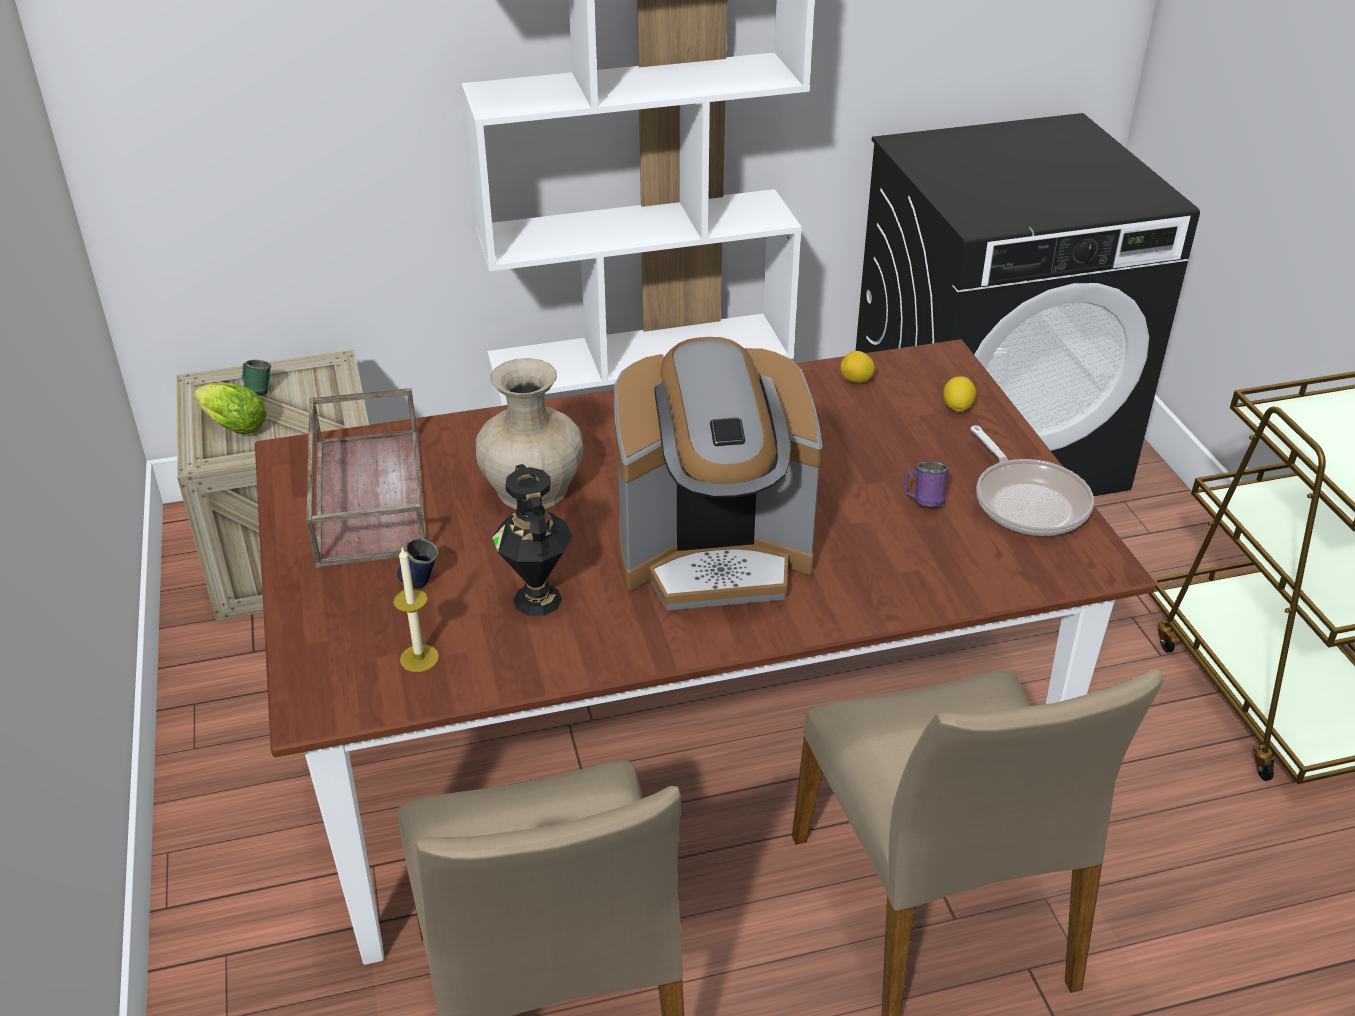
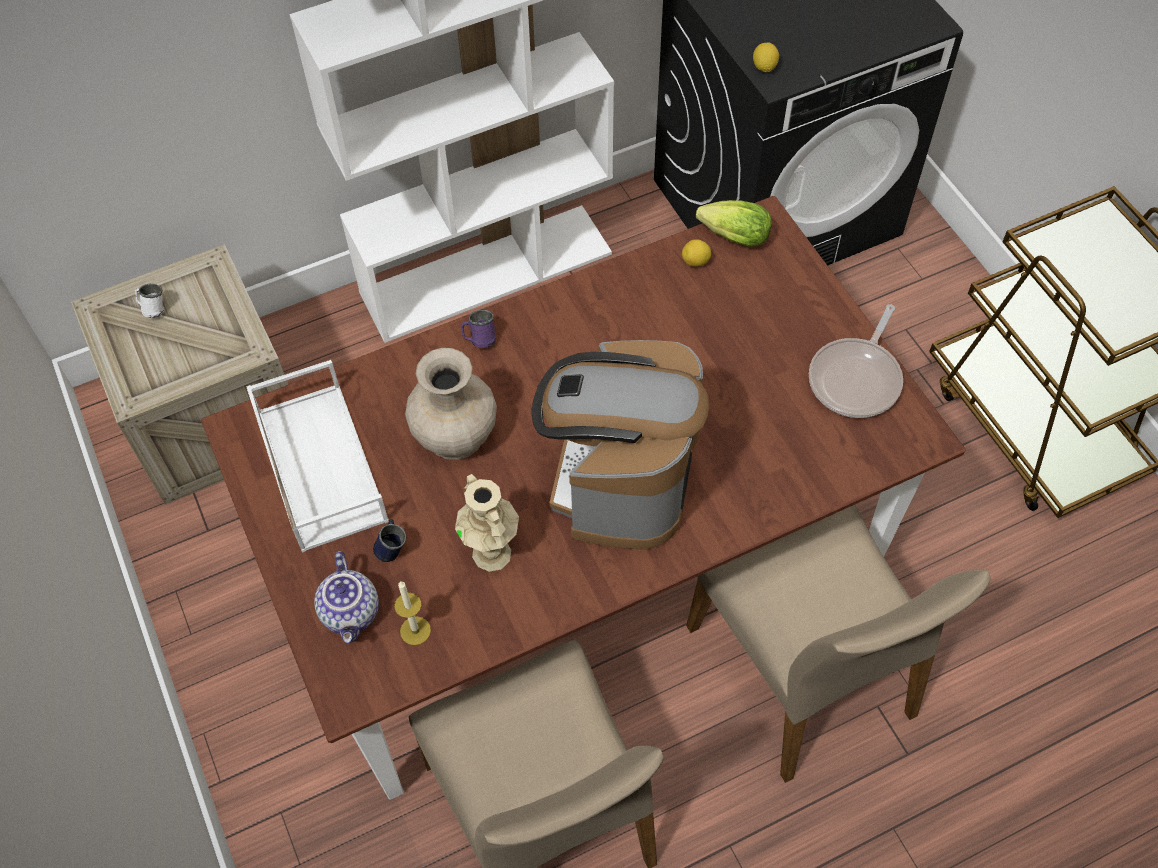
camera: 10 degrees left, 20 degrees up
(231, 426) = (143, 355): lettuce -> lettuce (730, 236)
(257, 391) = (153, 309): green mug -> white mug
(351, 630) = (352, 613): none -> teapot
(367, 495) = (318, 465): brown tray -> white tray
(538, 599) = (492, 553): black vase -> beige vase
(714, 555) = (620, 481): coffee machine -> coffee machine turned 120 degrees clockwise
(923, 501) = (774, 393): purple mug -> purple mug (479, 339)
(957, 407) = (784, 280): lemon -> lemon (764, 67)
(1028, 501) = (857, 378): frying pan -> frying pan turned 60 degrees clockwise

